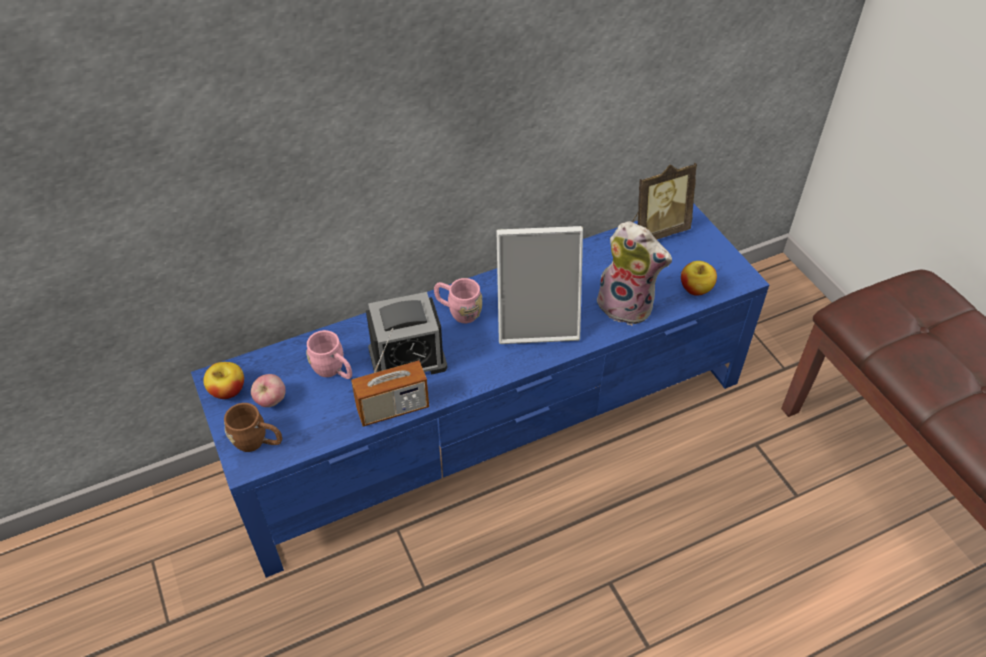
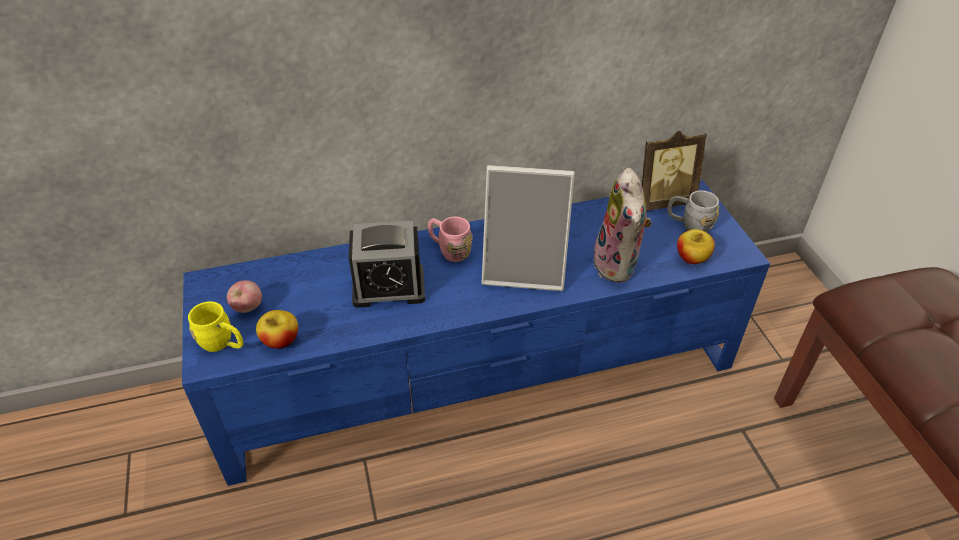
camera: 10 degrees right, 5 degrees down
(228, 391) = (211, 293): apple -> apple (281, 341)
(258, 442) = (223, 344): brown mug -> yellow mug
(334, 371) = (315, 289): pink mug -> none
(393, 408) = (361, 331): radio -> none
(627, 306) = (618, 265): plush toy -> plush toy turned 45 degrees clockwise
(687, 253) = (689, 224): none -> grey mug

